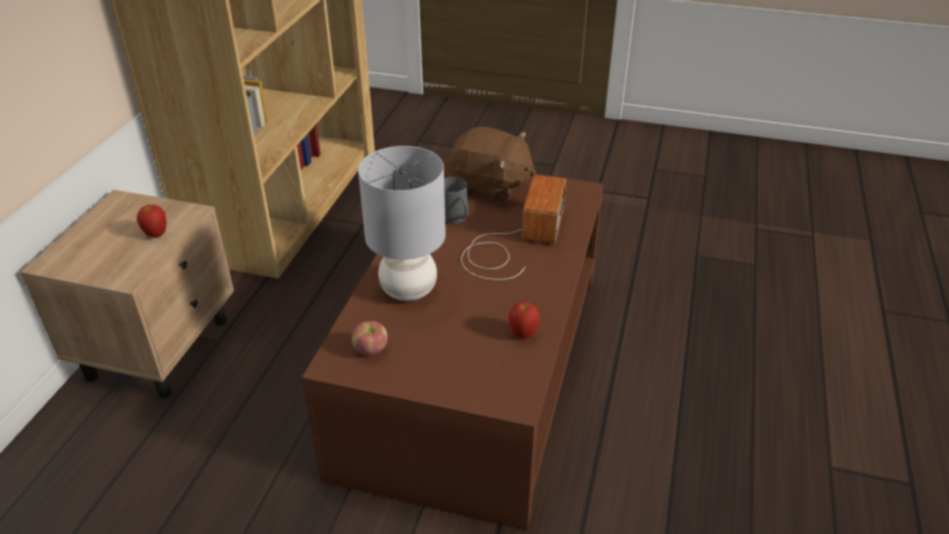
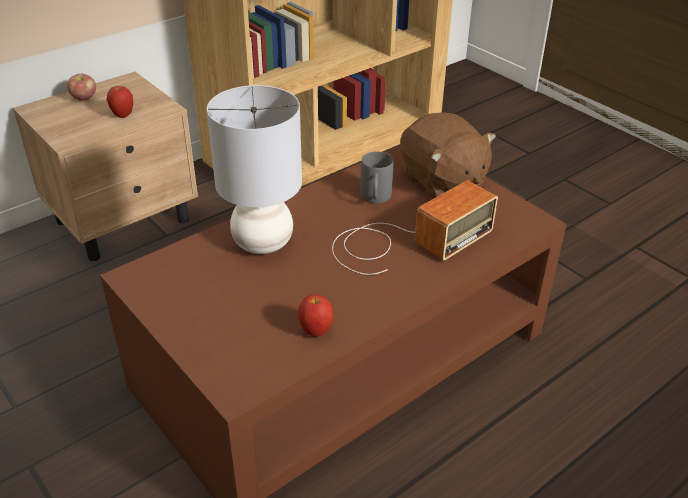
camera: 35 degrees right, 0 degrees up
(371, 350) = (174, 279): apple -> apple (84, 98)

